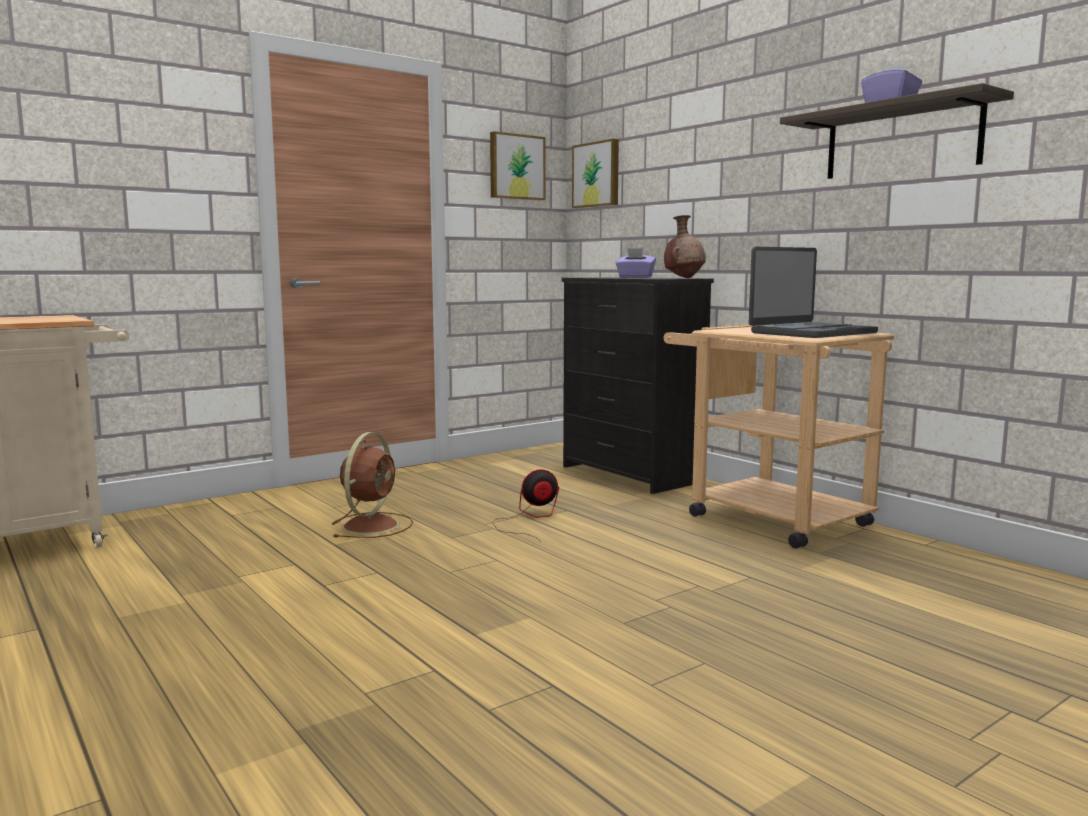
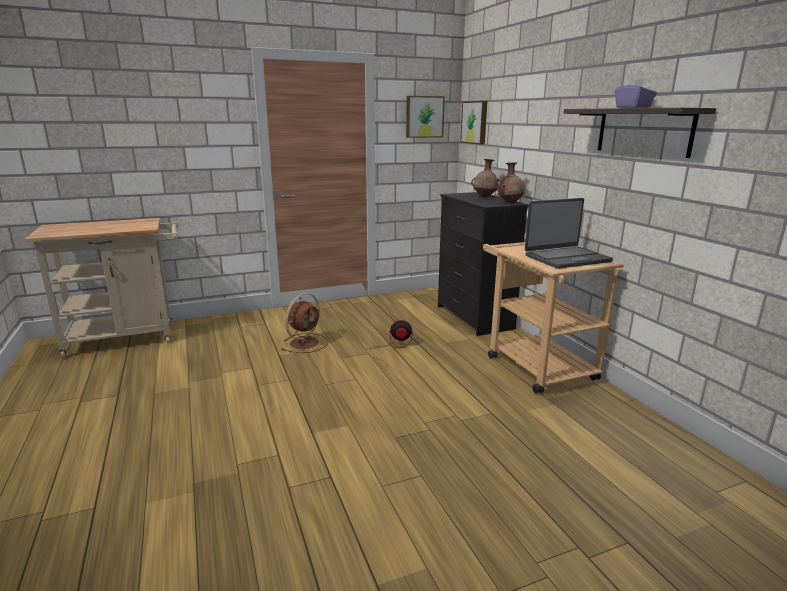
camera: 15 degrees right, 10 degrees up
(635, 277) = (485, 196): purple tissue box -> brown vase

